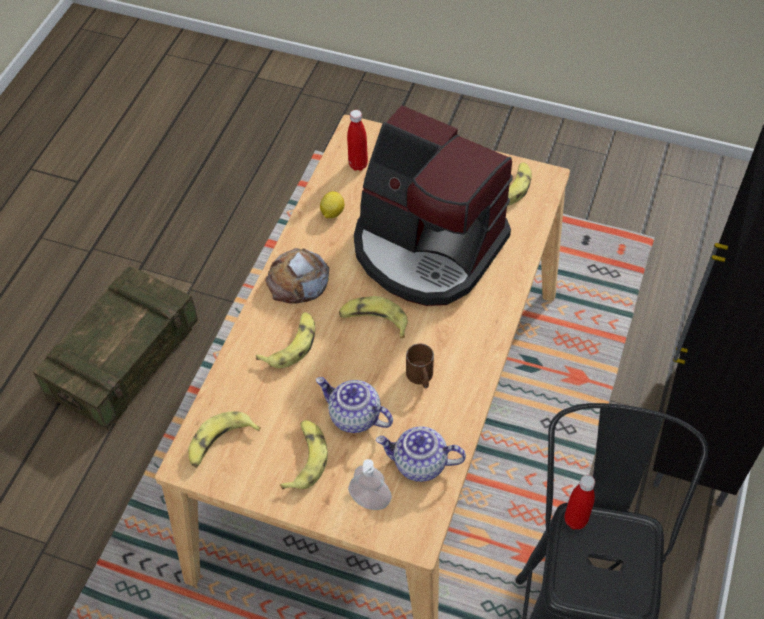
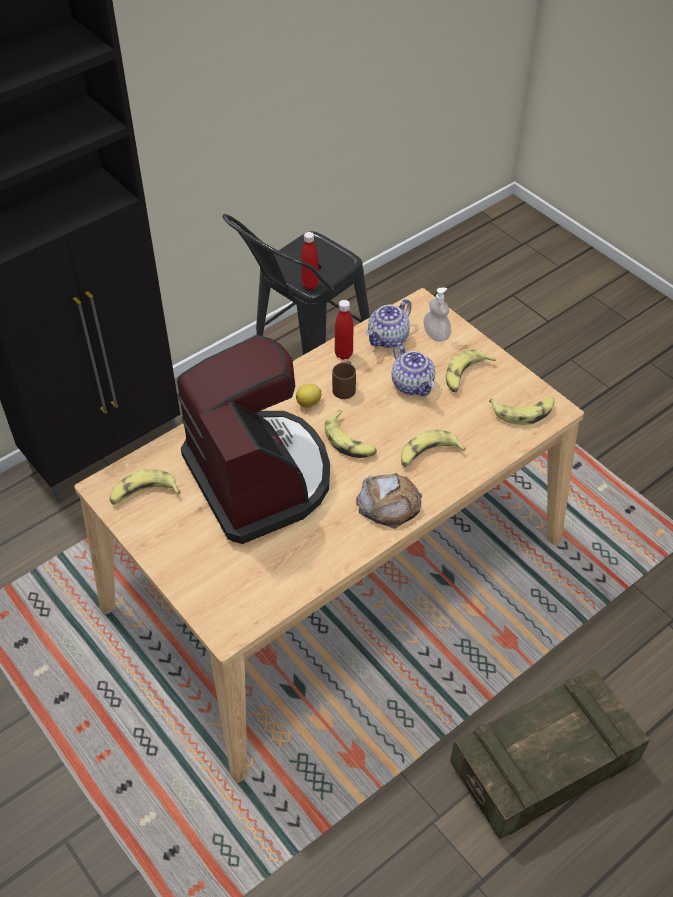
camera: 150 degrees left, 5 degrees down
(332, 213) = (316, 551): lemon -> lemon (309, 403)
(358, 165) = (254, 590): red bottle -> red bottle (343, 354)
(419, 464) = (388, 339): teapot -> teapot turned 90 degrees clockwise

